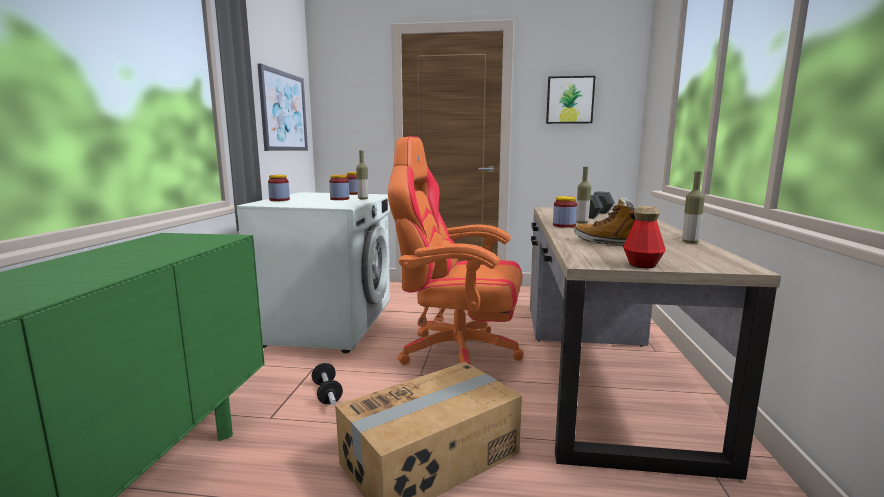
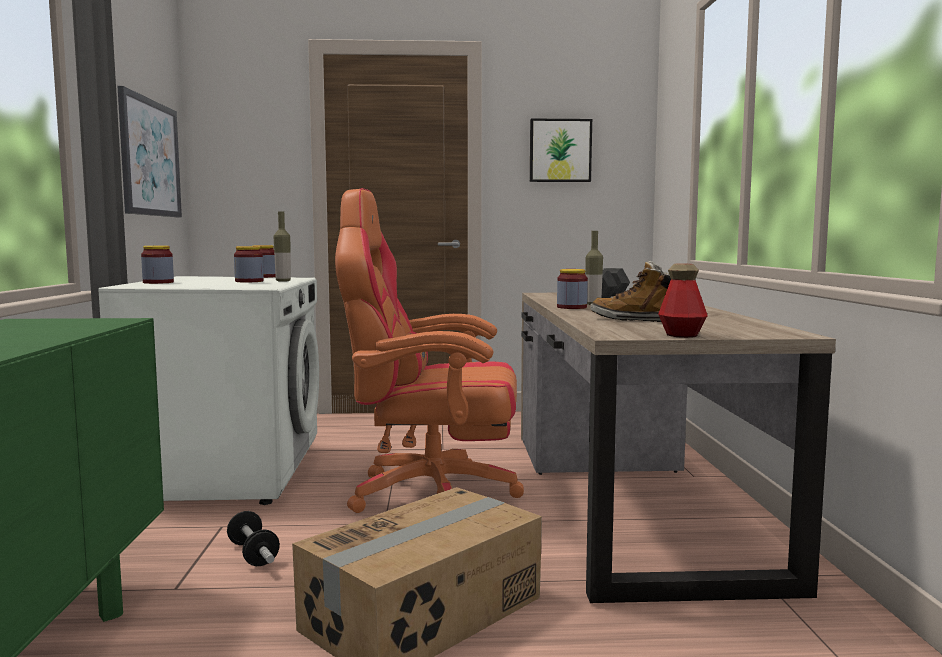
camera: 10 degrees left, 5 degrees down
(690, 242) = (730, 317): bottle -> none

